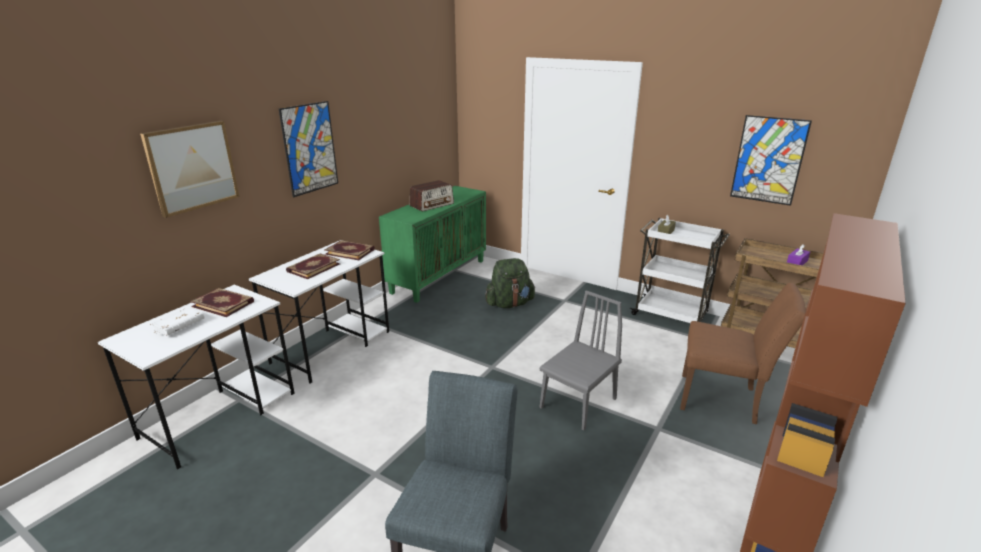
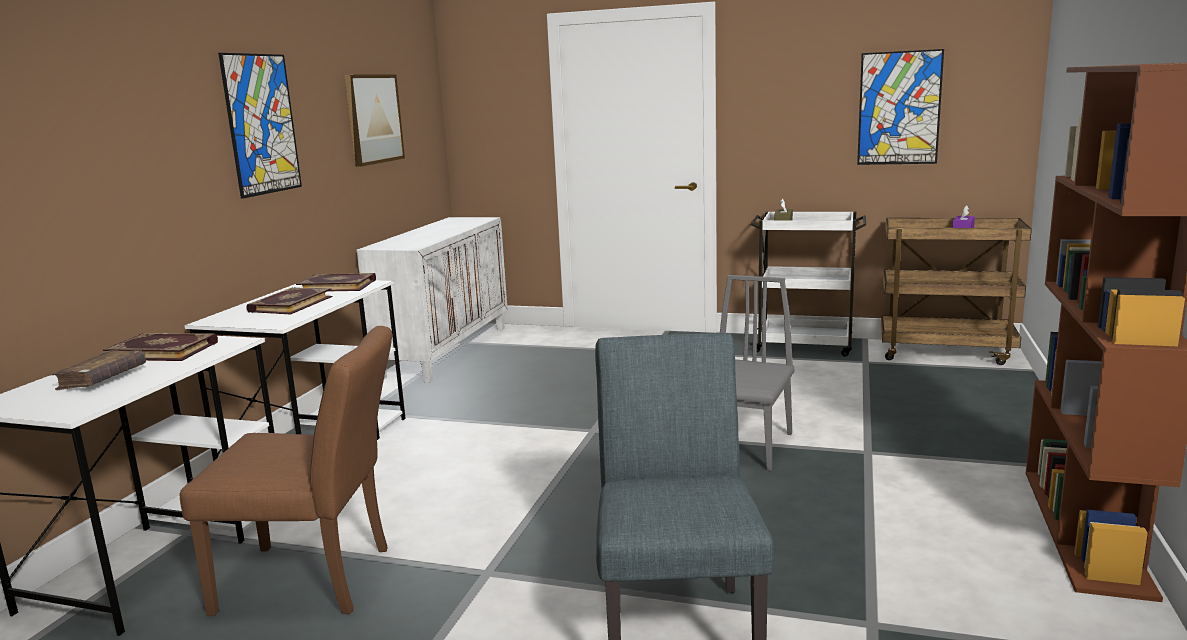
camera: 15 degrees left, 10 degrees down
(179, 327) = (102, 379): white book -> brown book
(192, 167) = (99, 123): picture -> picture (373, 119)
(432, 205) = (431, 233): radio -> none
(439, 276) = (446, 351): green cabinet -> white cabinet
(509, 304) = (574, 365): green backpack -> none
(725, 400) = (932, 412): brown chair -> brown chair (317, 580)

